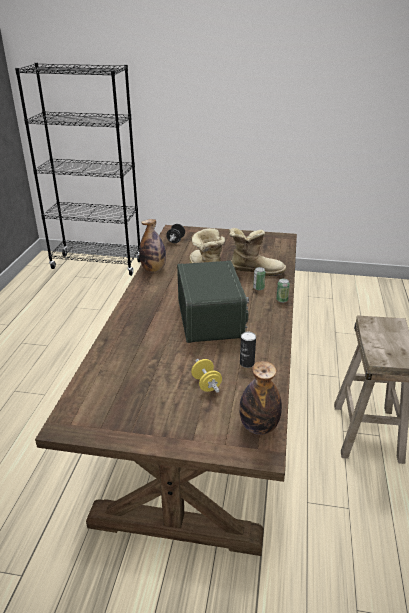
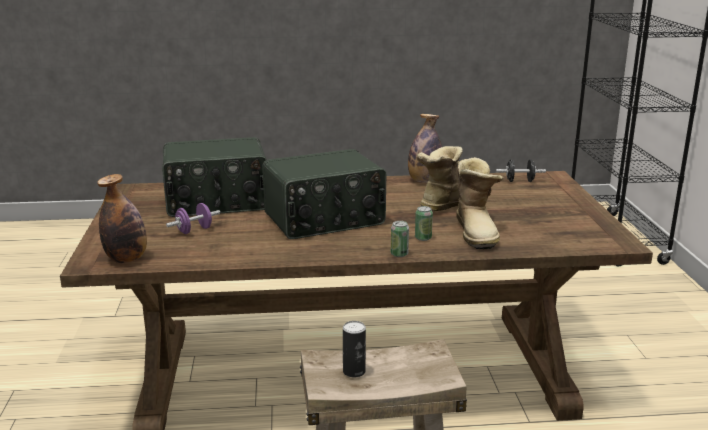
camera: 75 degrees right, 10 degrees down
(142, 367) = (217, 202): none -> radio
(206, 384) = (194, 230): yellow dumbbell -> purple dumbbell
(247, 363) = (237, 245): can -> can (354, 371)

